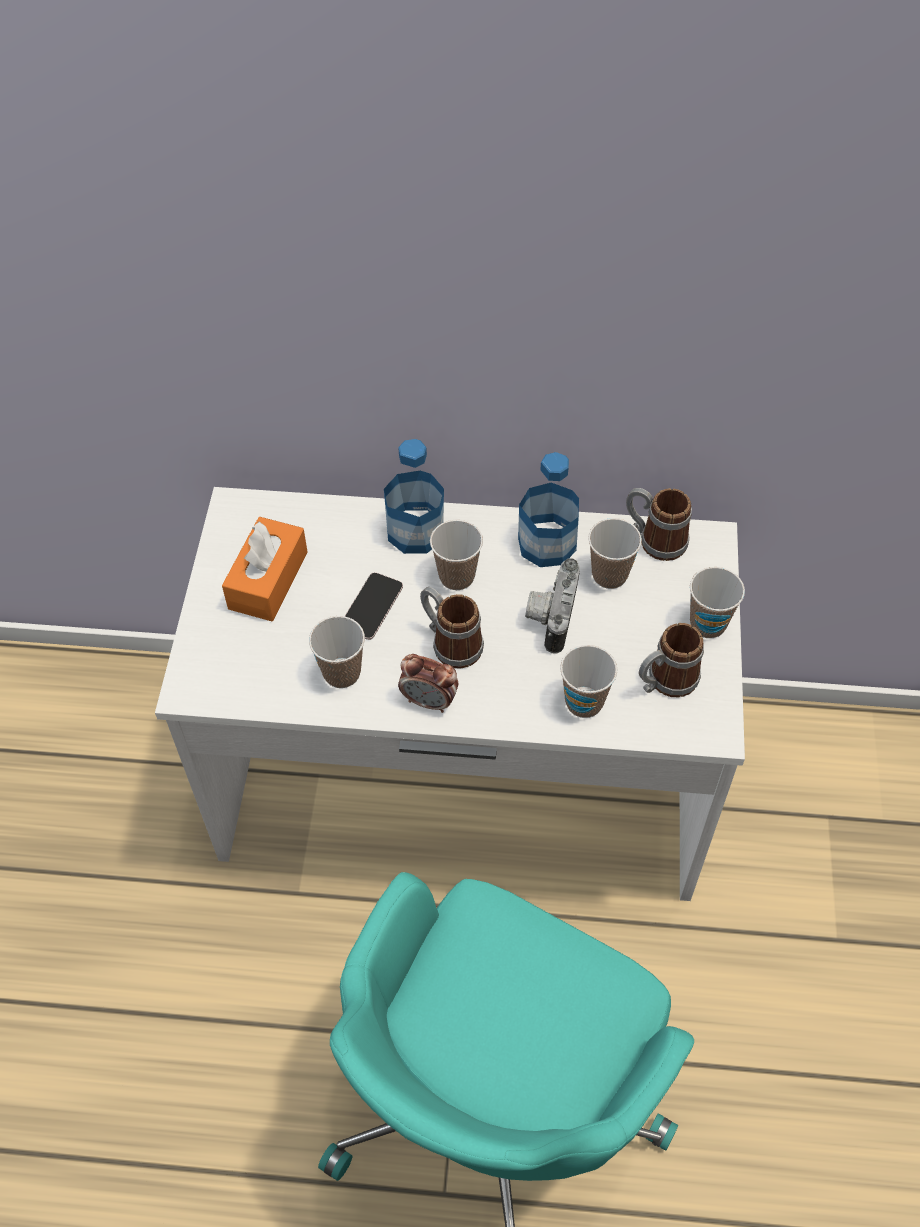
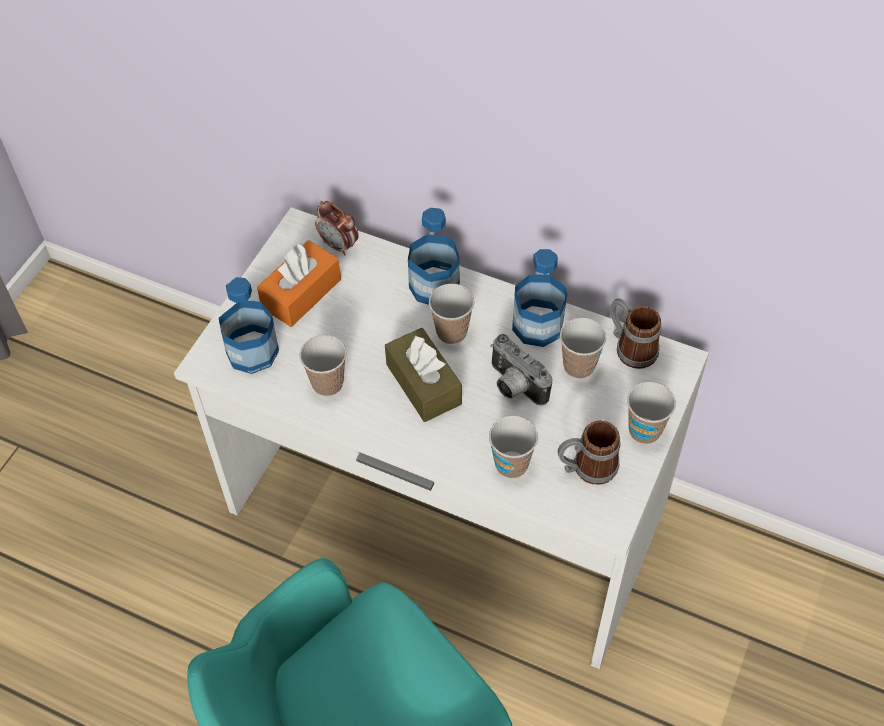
camera: 20 degrees right, 0 degrees up
(239, 662) = (252, 352): none -> bottle
(372, 606) = (373, 337): phone -> none
(429, 701) = (387, 426): alarm clock -> alarm clock (339, 245)
(450, 642) = (423, 384): mug -> brown tissue box
(549, 616) = (513, 386): camera -> camera turned 75 degrees counterclockwise

